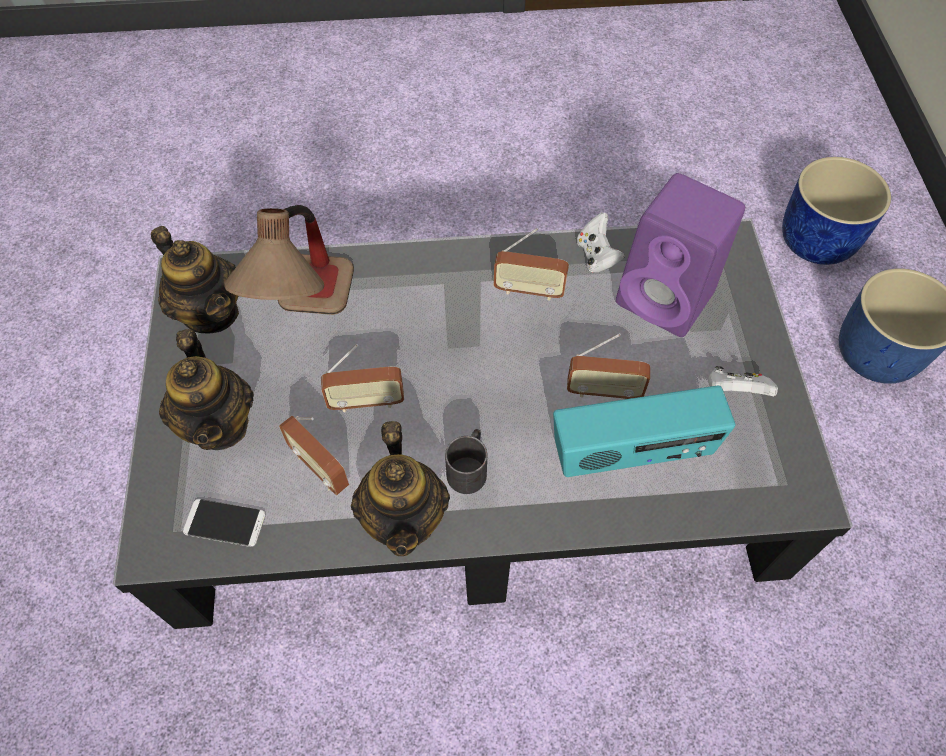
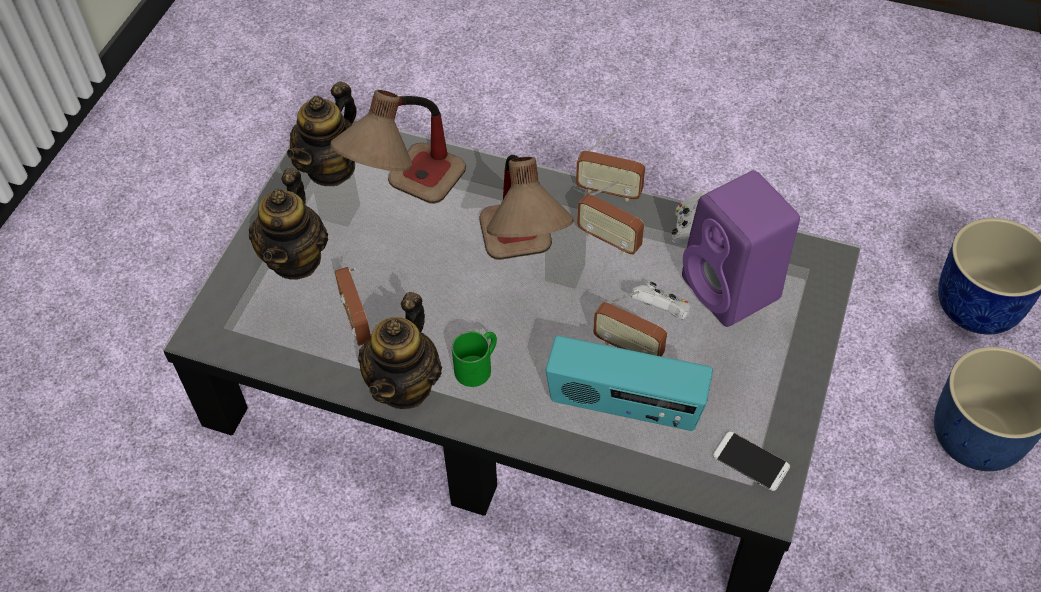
camera: 25 degrees right, 5 degrees down
(211, 312) = (331, 167): teapot -> teapot turned 45 degrees clockwise
(225, 523) = (264, 335): phone -> phone (751, 461)
(366, 402) = (420, 283): radio -> radio (609, 191)
(459, 343) = (523, 263): none -> table lamp
(469, 467) = (478, 366): black mug -> green mug
(734, 392) = (748, 390): white game controller -> white game controller (661, 311)

